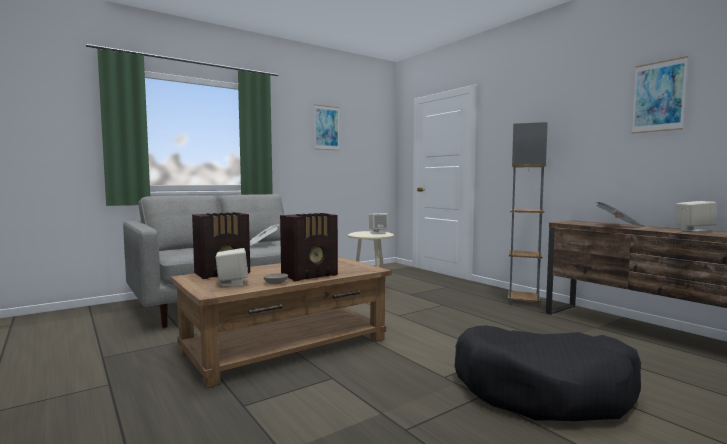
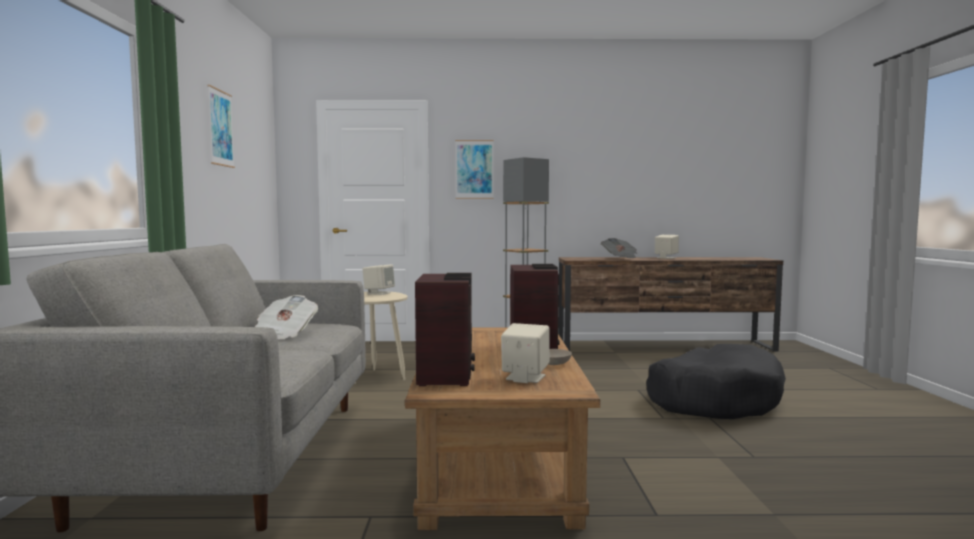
camera: 55 degrees left, 0 degrees up
(658, 96) = (624, 147): picture -> picture (474, 169)

